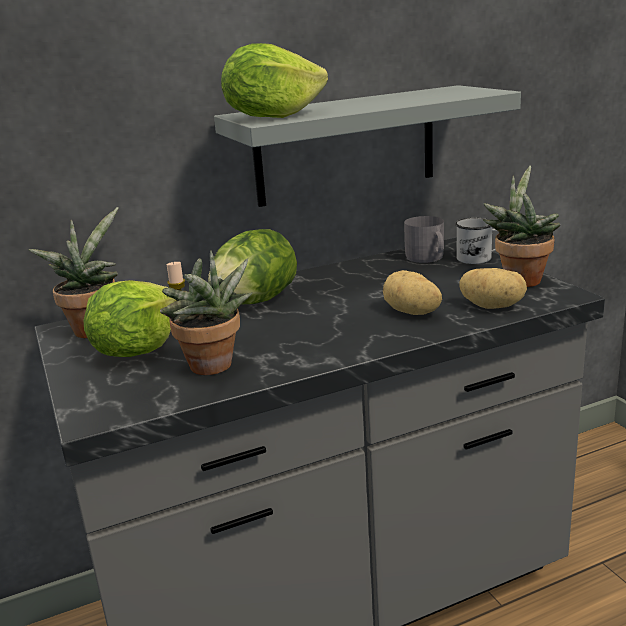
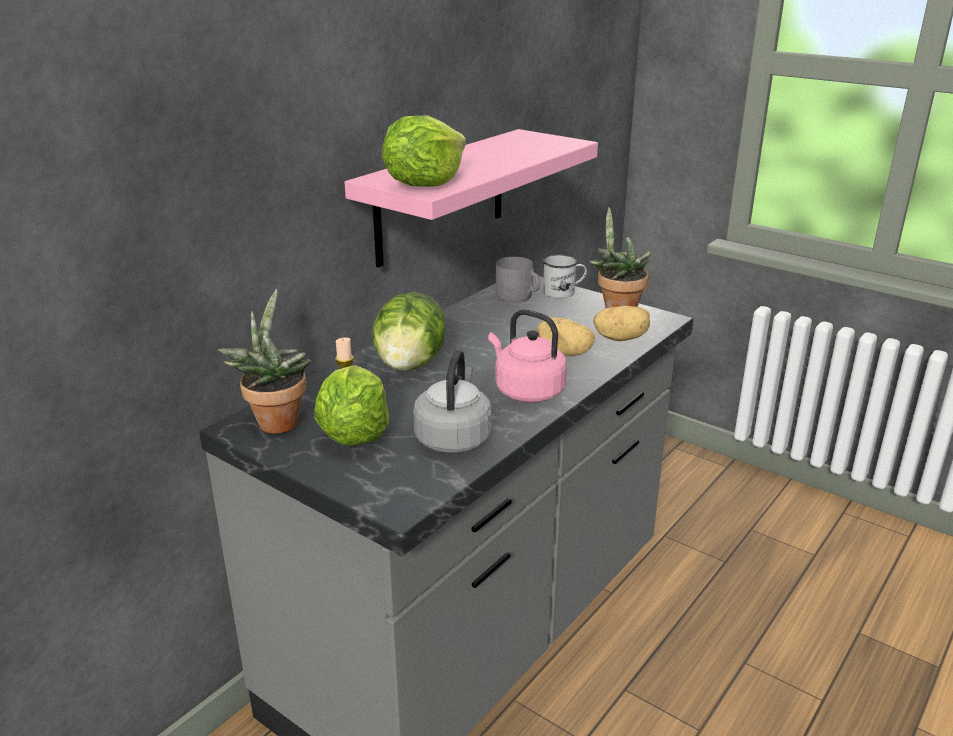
camera: 30 degrees left, 5 degrees up
(214, 368) = (454, 438): potted plant -> grey kettle
(332, 339) = (526, 391): none -> pink kettle
(346, 146) = (441, 196): grey shelf -> pink shelf

